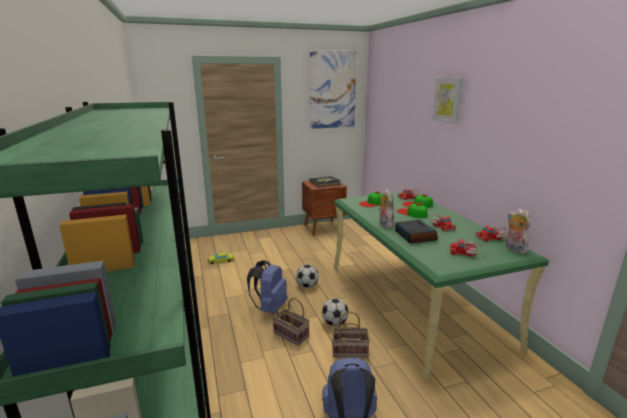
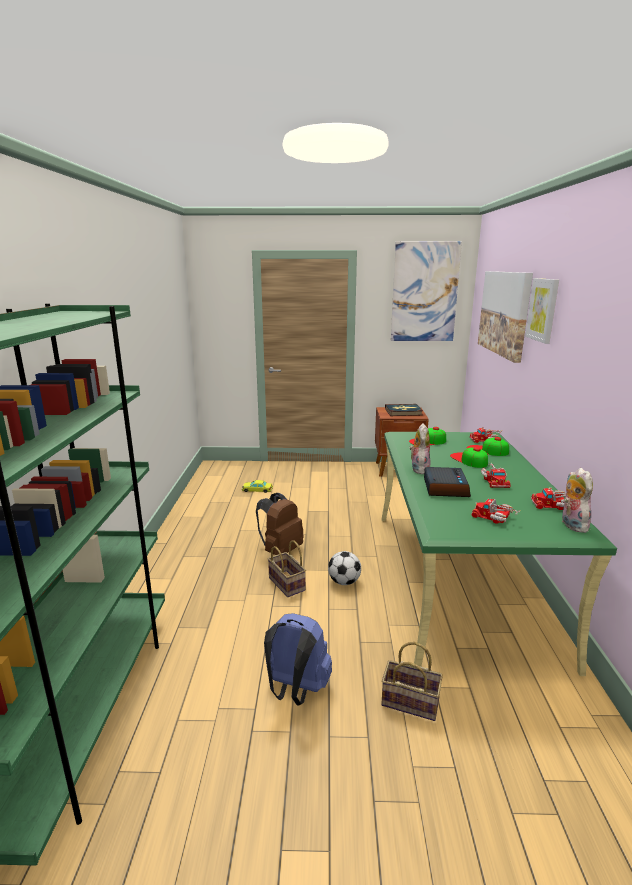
camera: 20 degrees right, 0 degrees up
(269, 308) = (280, 550): blue backpack -> brown backpack
(307, 286) = (337, 534): football -> none
(350, 350) = (344, 616): basket -> basket (412, 702)
(405, 103) = (504, 313): none -> picture

